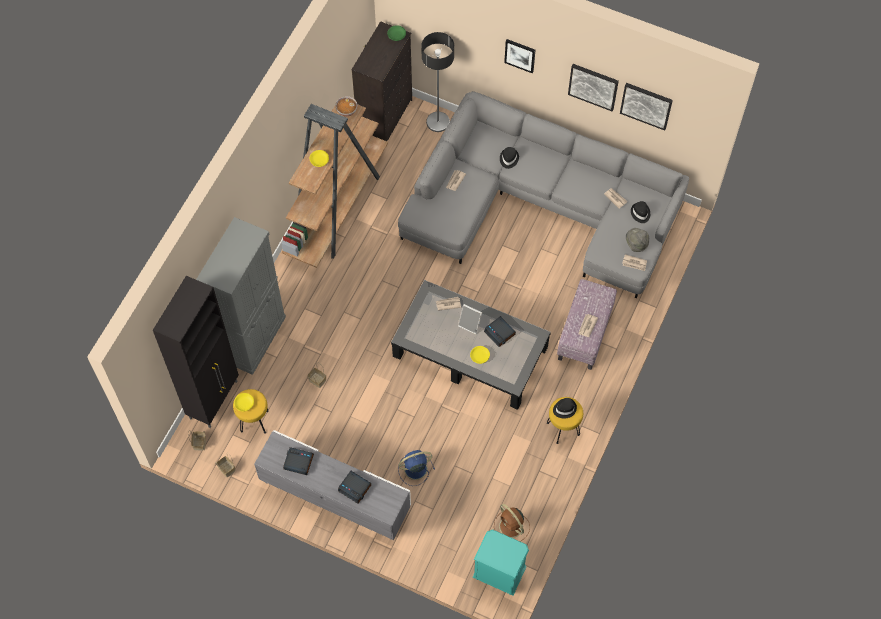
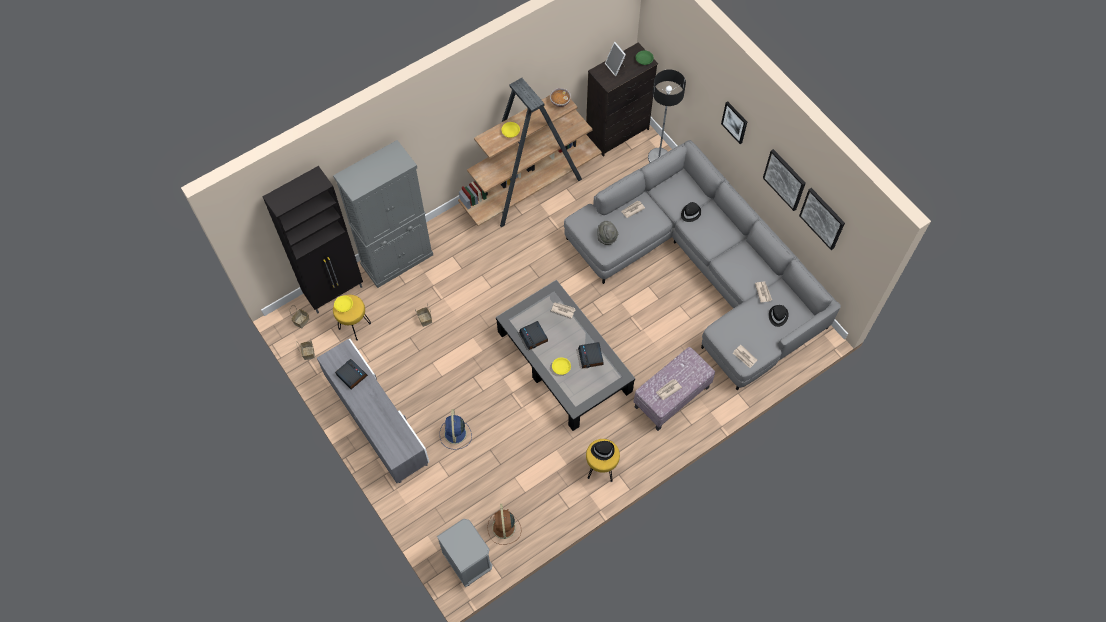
camera: 30 degrees right, 0 degrees up
(355, 488) = (382, 421): alarm clock -> alarm clock (534, 337)
(414, 469) = (455, 434): blue fan -> blue fan turned 105 degrees counterclockwise
(470, 324) = (570, 336): picture frame -> picture frame (615, 67)
(499, 574) = (468, 562): turquoise nightstand -> grey nightstand
(636, 244) = (757, 341): grey hat -> grey hat (606, 237)

